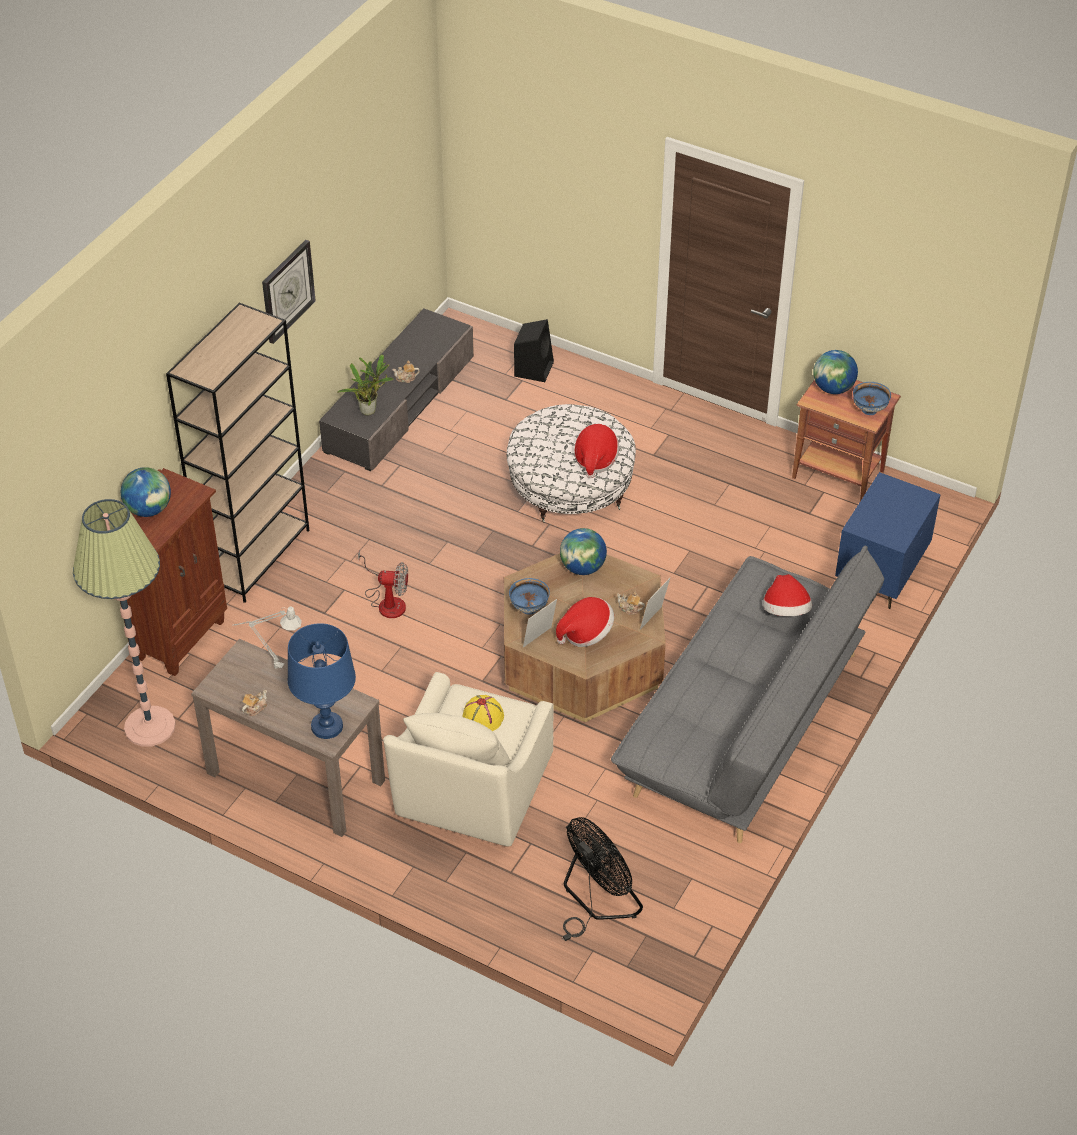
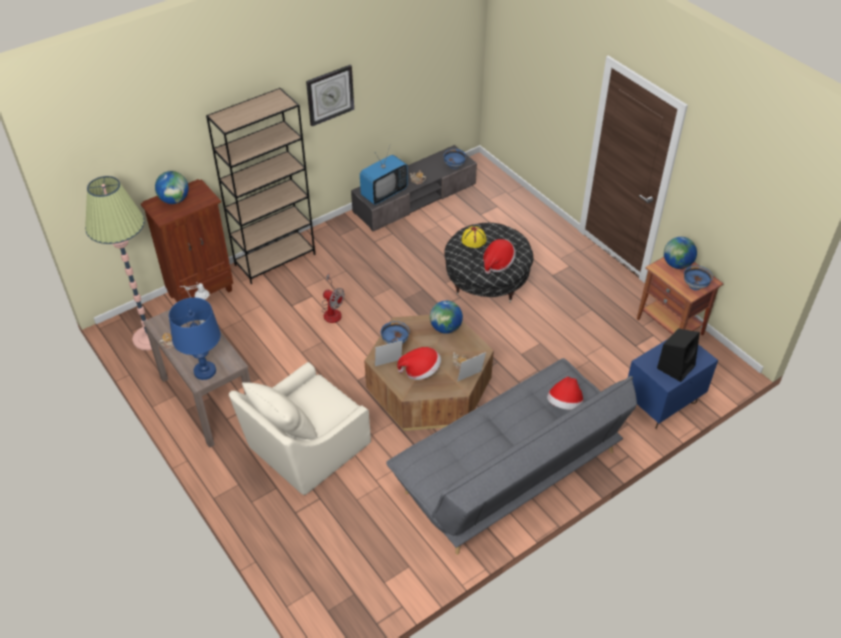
camera: 25 degrees right, 0 degrees up
(370, 410) = (384, 193): potted plant -> television
(444, 340) = (454, 166): none -> blue bowl
(483, 717) = (319, 402): yellow hat -> yellow hat (474, 240)
(534, 368) = (508, 201): black speaker -> black speaker (676, 366)
(570, 488) = (487, 279): white ottoman -> black ottoman
(592, 898) = (335, 552): black fan -> none

